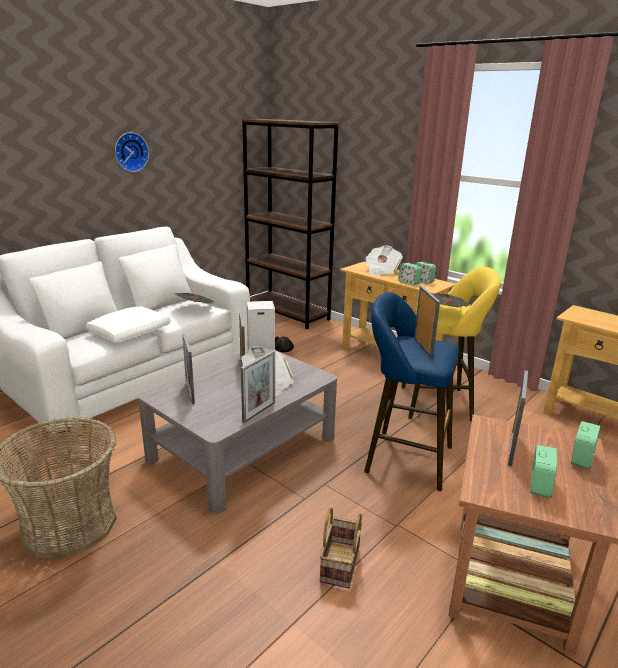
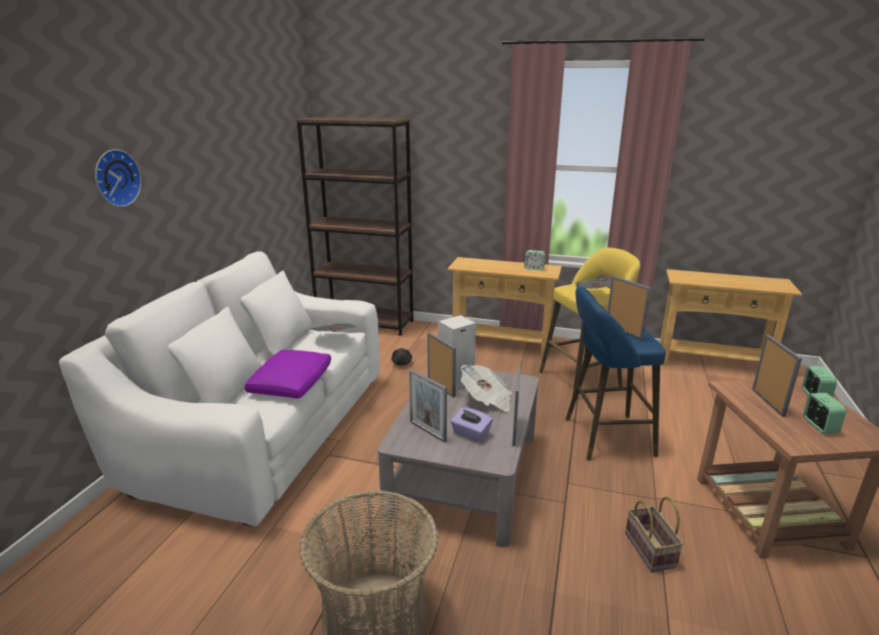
camera: 25 degrees left, 0 degrees up
(130, 152) = (206, 169): wall clock -> wall clock (115, 178)
(130, 333) = (291, 383): white pillow -> purple pillow
(220, 404) = (470, 434): none -> purple tissue box
(381, 271) = (486, 264): newspaper -> none
(409, 283) = (525, 272): alarm clock -> none

